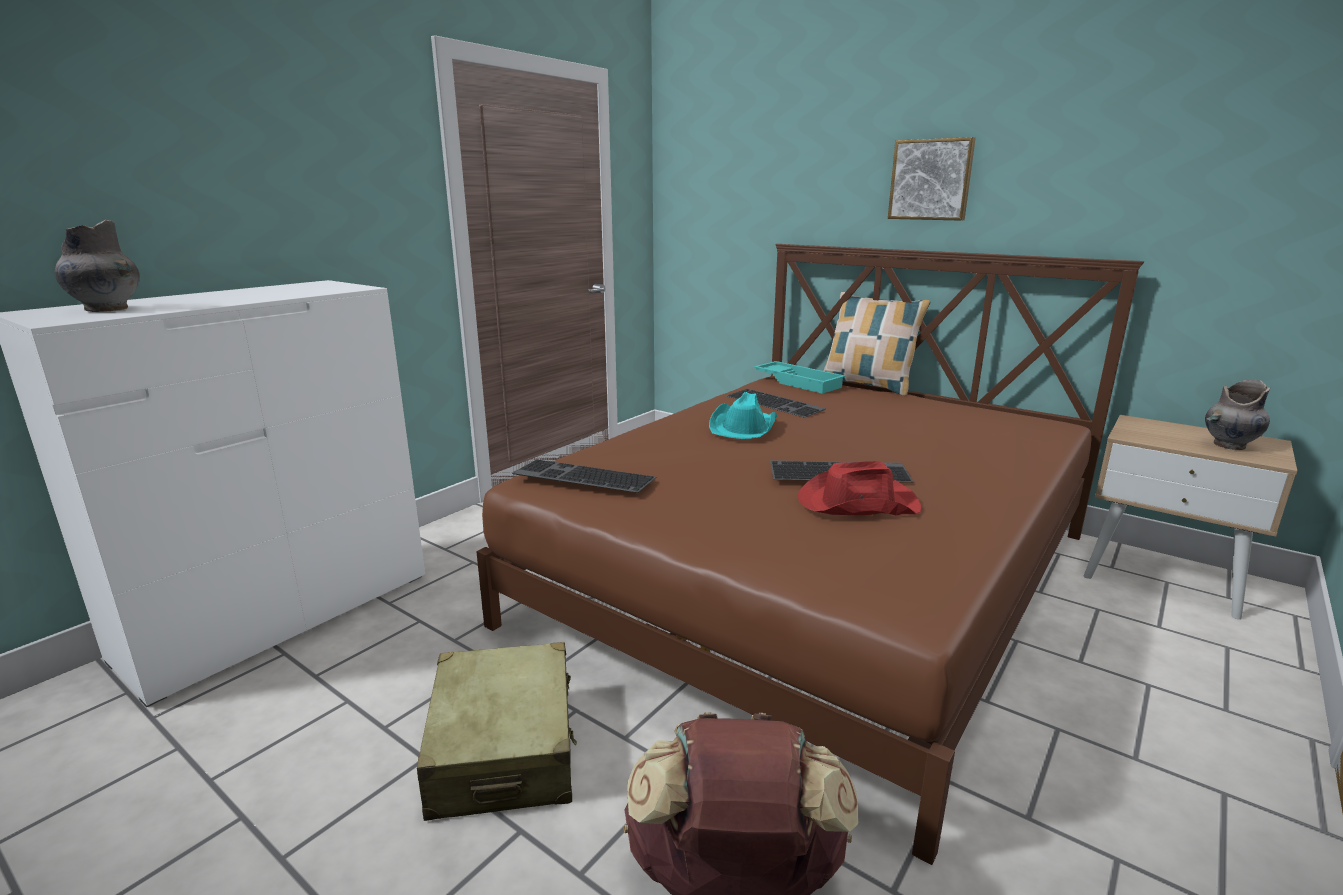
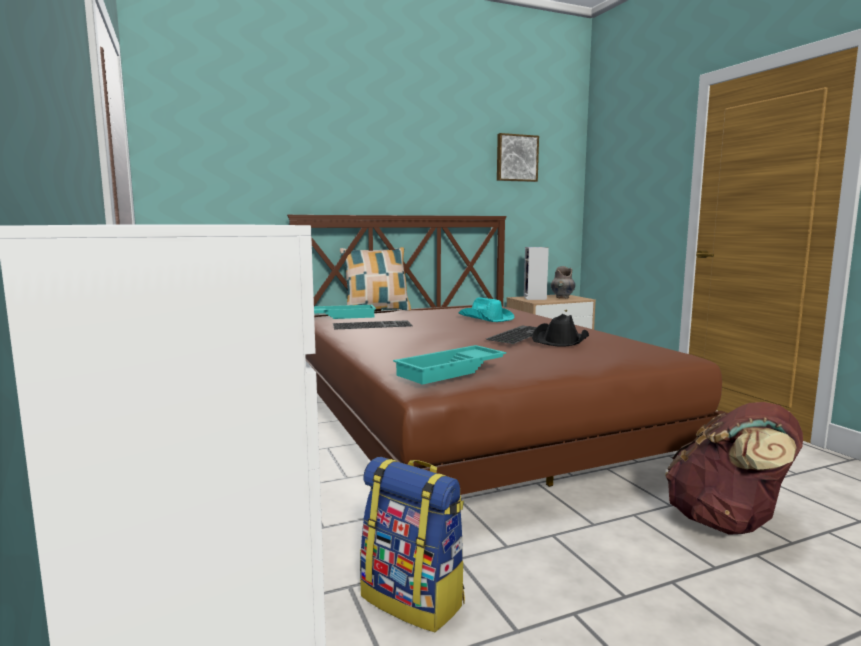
camera: 60 degrees left, 10 degrees down
(106, 309) = (174, 223): grey vase -> none
(412, 657) = (414, 599): none -> backpack
(504, 749) = (582, 572): beige suitcase -> none
(581, 477) = (451, 371): keyboard -> turquoise tray
(743, 427) = (410, 335): turquoise hat -> turquoise hat (486, 318)
(856, 502) = (561, 340): red hat -> black hat
(931, 180) = (391, 170): picture -> picture (516, 158)
(1162, 431) = (535, 298): none -> speaker

